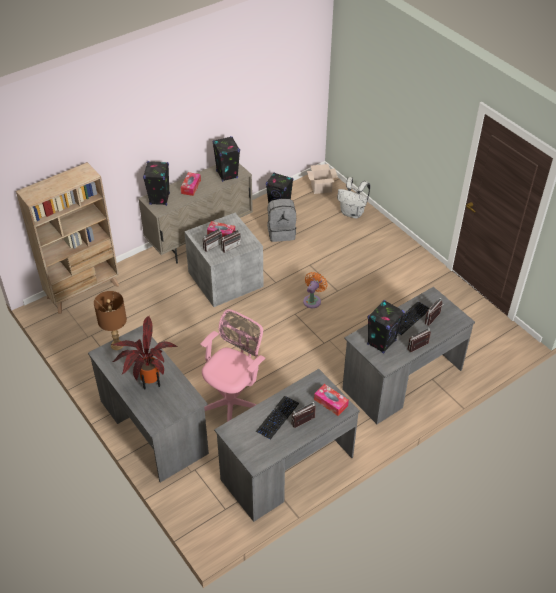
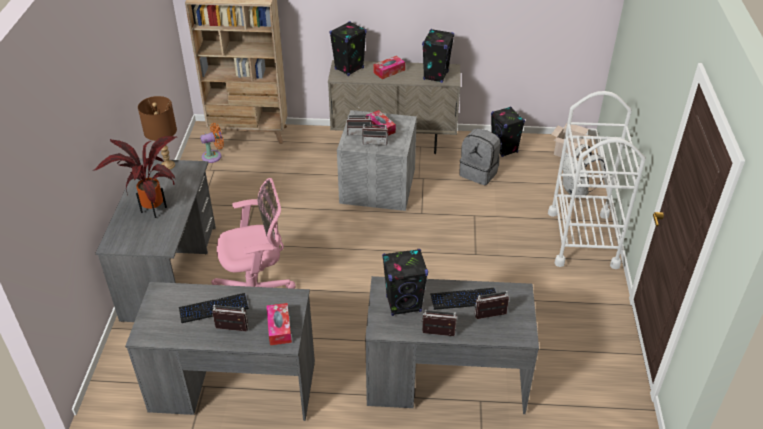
camera: 40 degrees right, 5 degrees down
(313, 300) = (440, 249): orange fan -> orange fan (214, 156)
(387, 243) = (582, 239): none -> white cart

